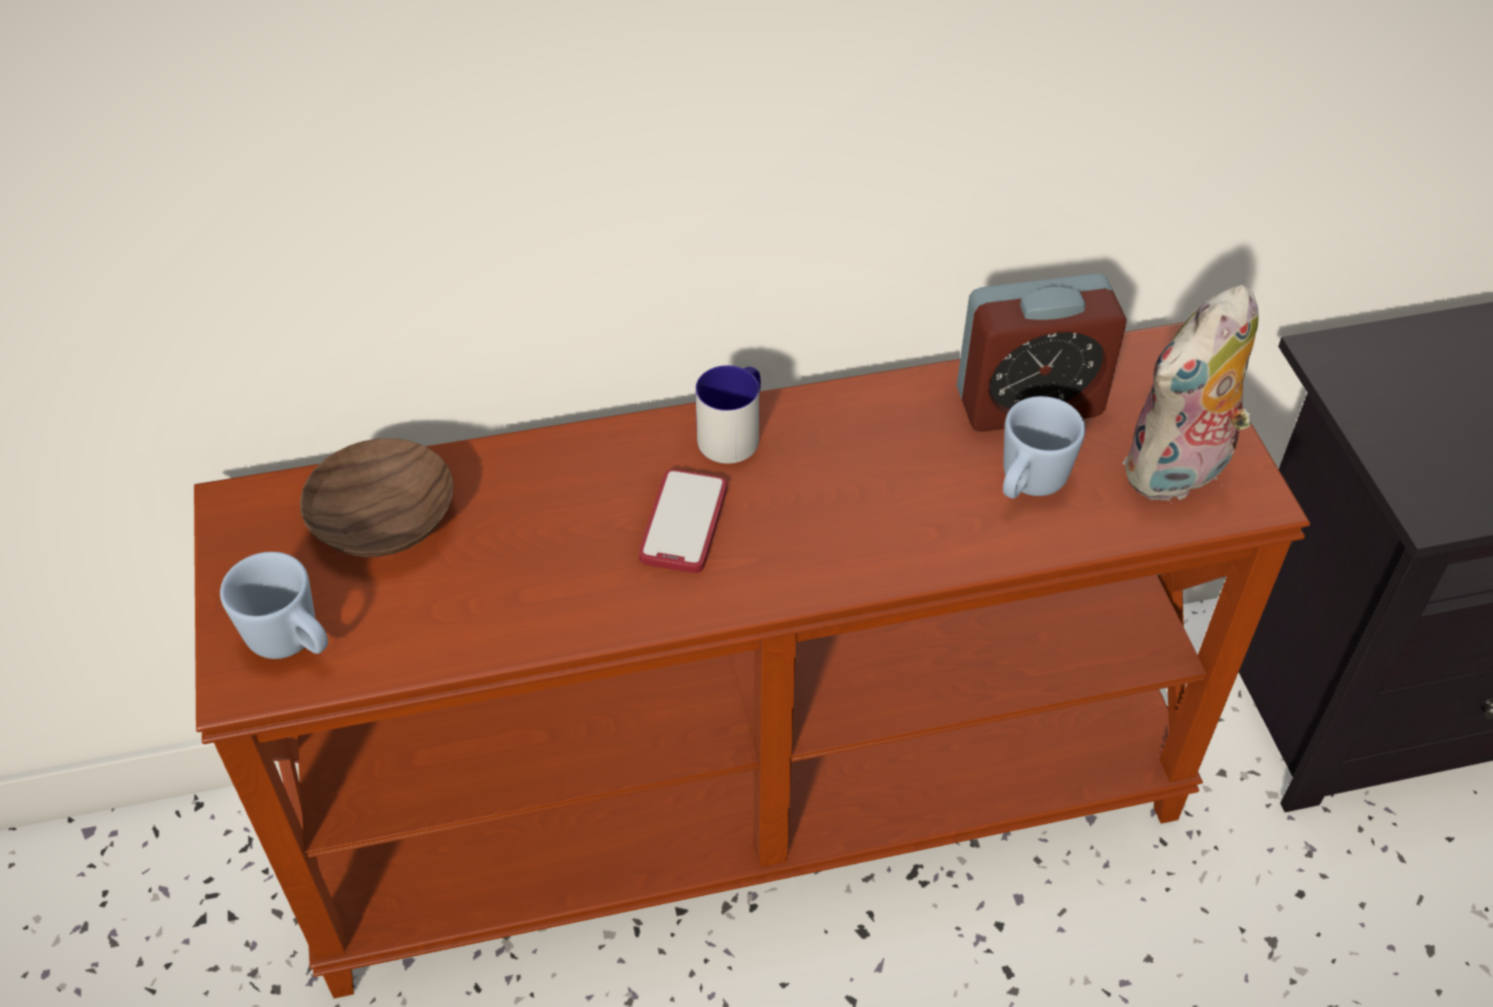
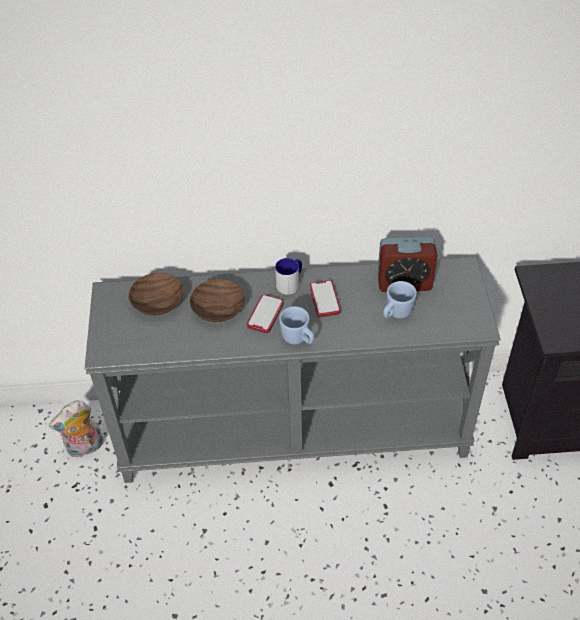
camera: 10 degrees right, 0 degrees up
(293, 642) = (120, 342): blue mug -> blue mug (298, 339)
(557, 519) = (219, 308): none -> brown bowl
(747, 800) = (294, 429): brown console table -> grey console table
(833, 467) = (324, 299): none -> phone
(1177, 474) = (454, 315): plush toy -> plush toy (85, 448)

